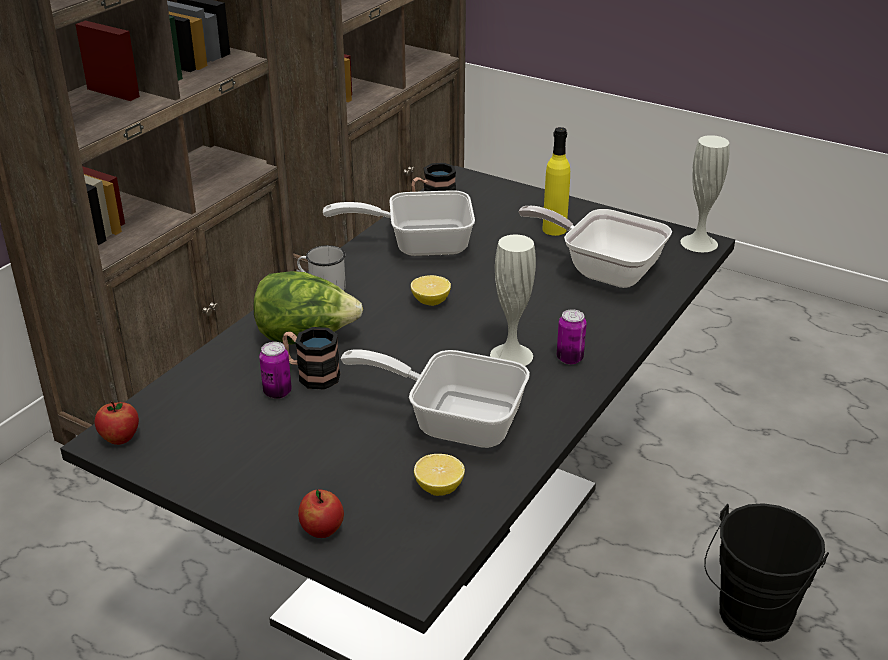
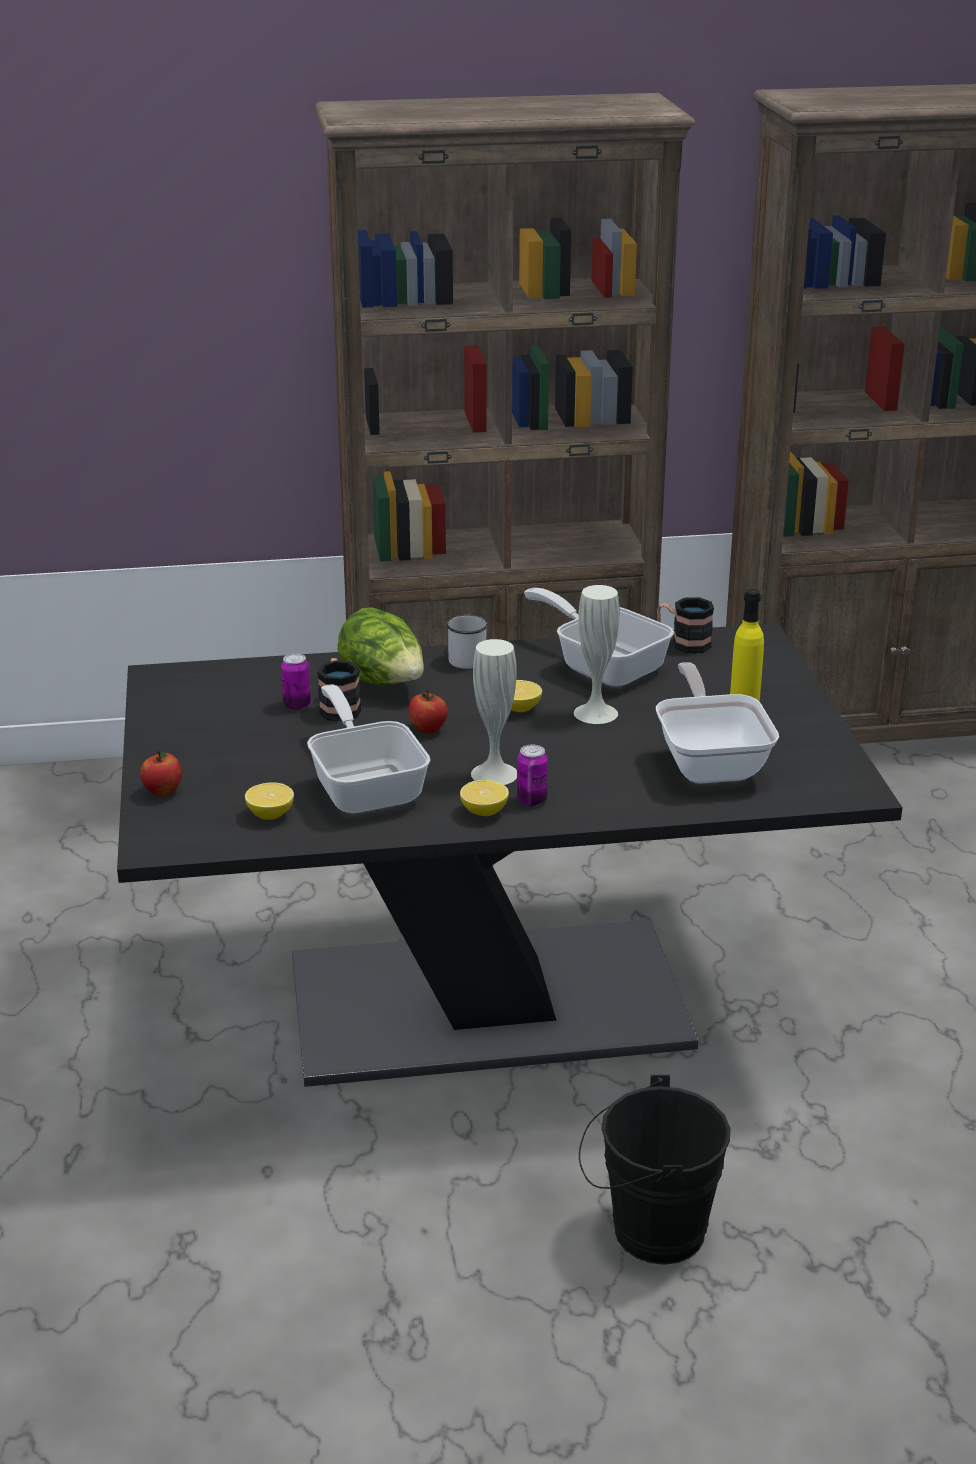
camera: 50 degrees right, 5 degrees down
(120, 438) = (164, 678): apple -> apple (428, 729)
(561, 385) = (484, 812): none -> lemon
(699, 243) = (855, 790): white vase -> white vase (595, 713)

